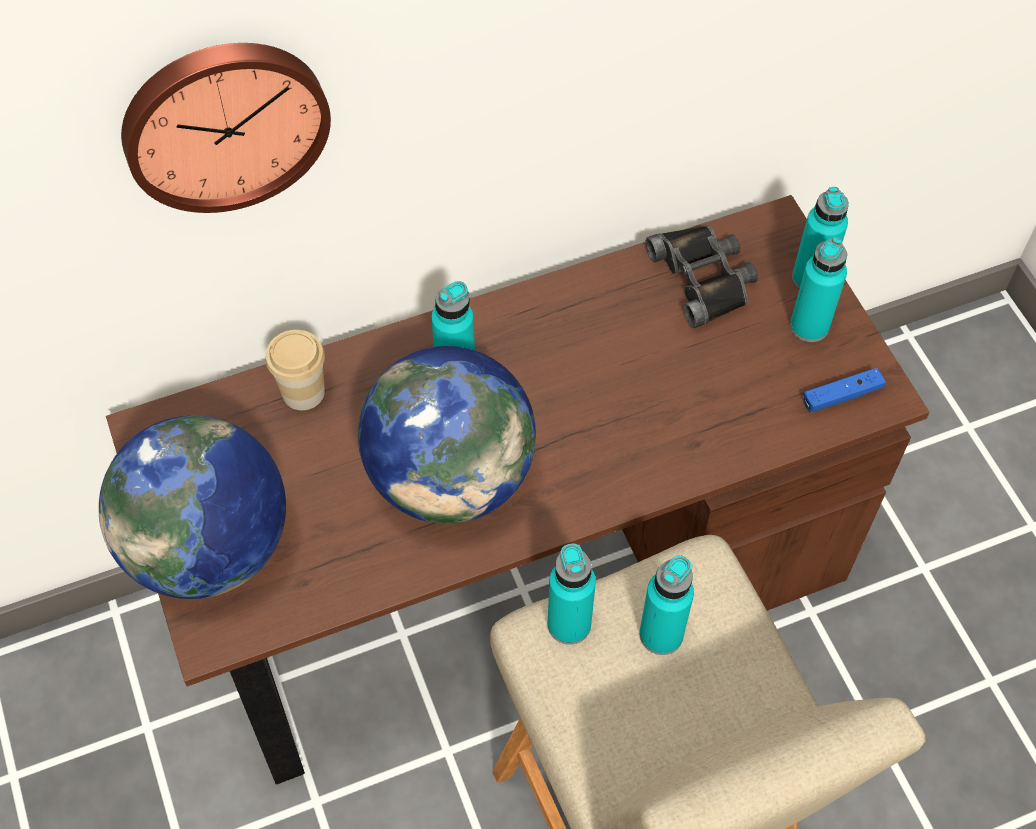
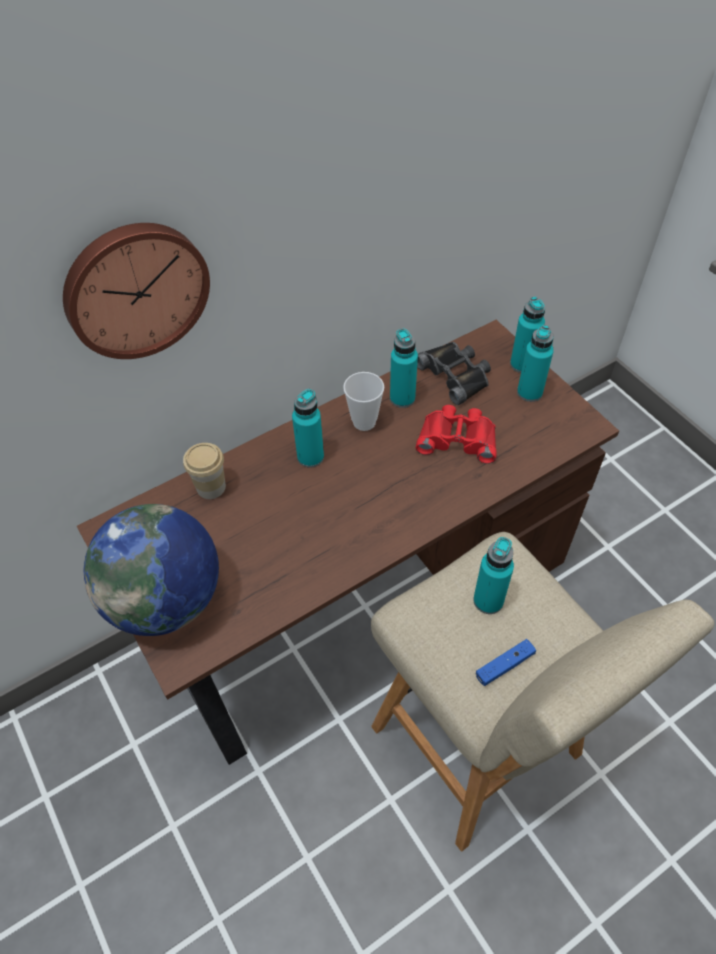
camera: 10 degrees left, 5 degrees down
(451, 477) = (323, 524): globe -> none
(547, 330) = (364, 422): none -> cup
(569, 624) = (425, 605): turquoise bottle -> turquoise bottle (402, 398)
(680, 380) = (457, 438): none -> red binoculars
(842, 395) = (562, 430): blue game controller -> blue game controller (504, 665)

